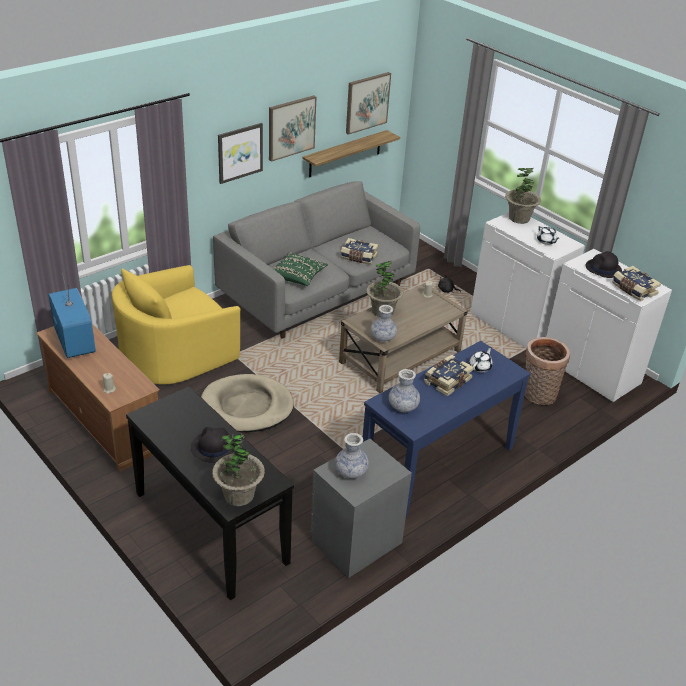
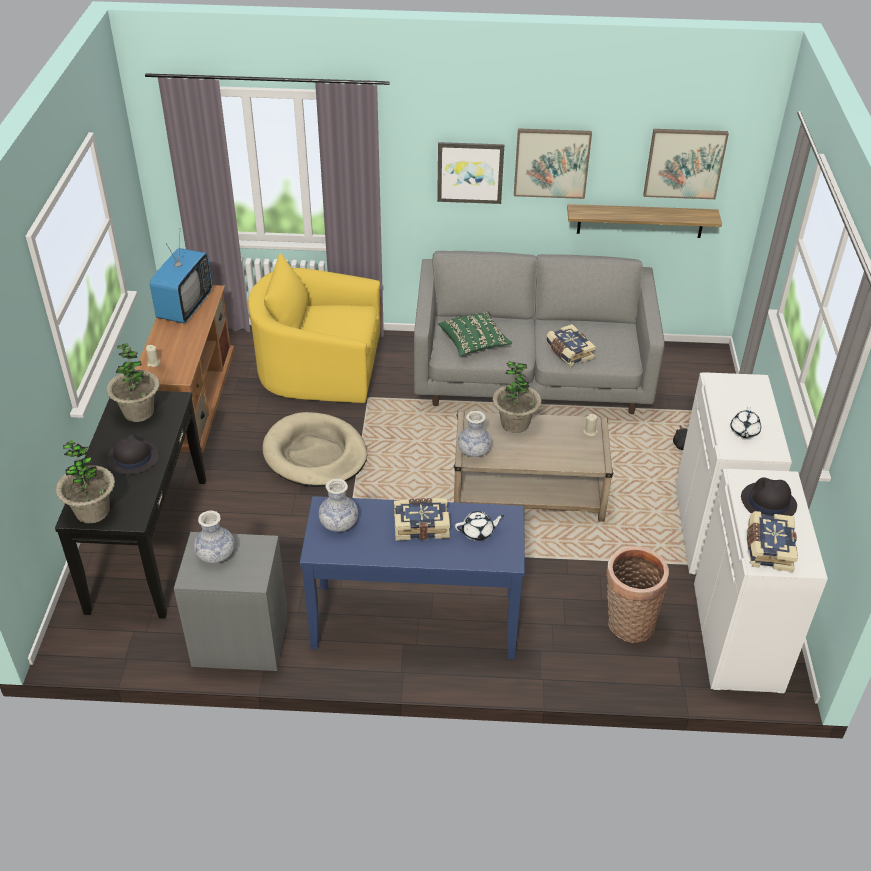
camera: 45 degrees right, 5 degrees up
(519, 218) = (752, 387): potted plant -> potted plant (138, 412)

